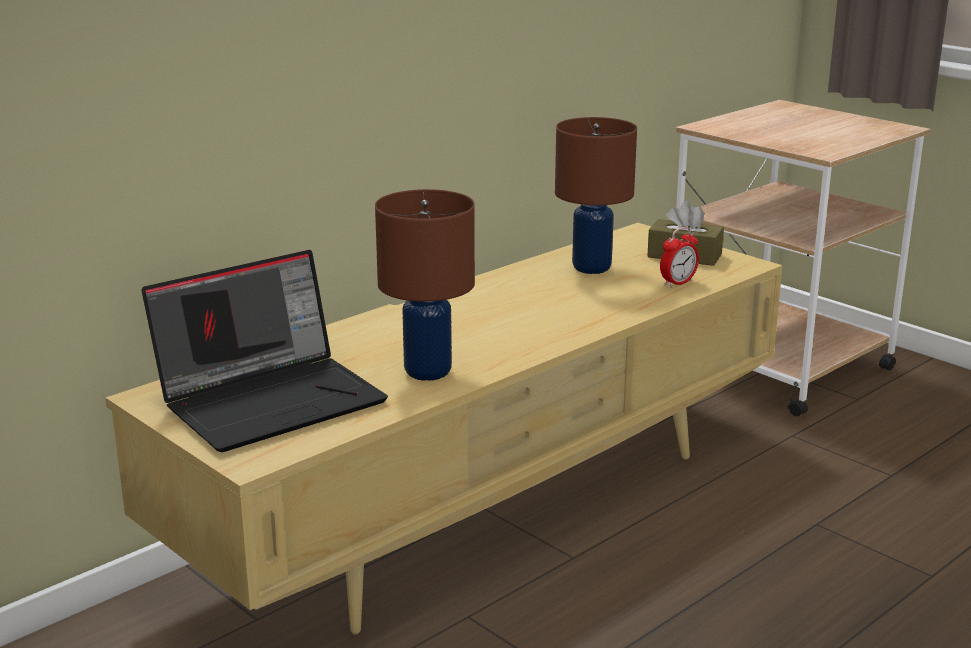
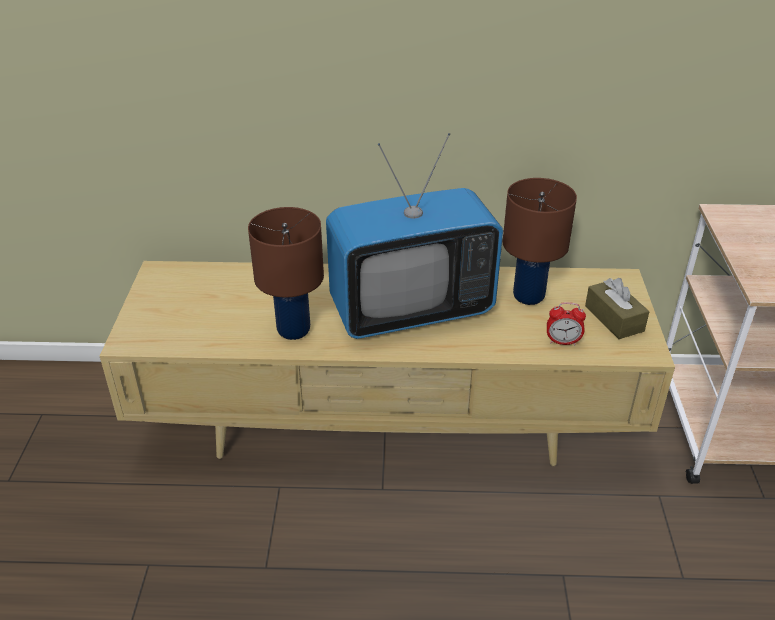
camera: 45 degrees right, 15 degrees up
(272, 399) = (198, 305): laptop -> none
(510, 314) = (411, 310): none -> television

